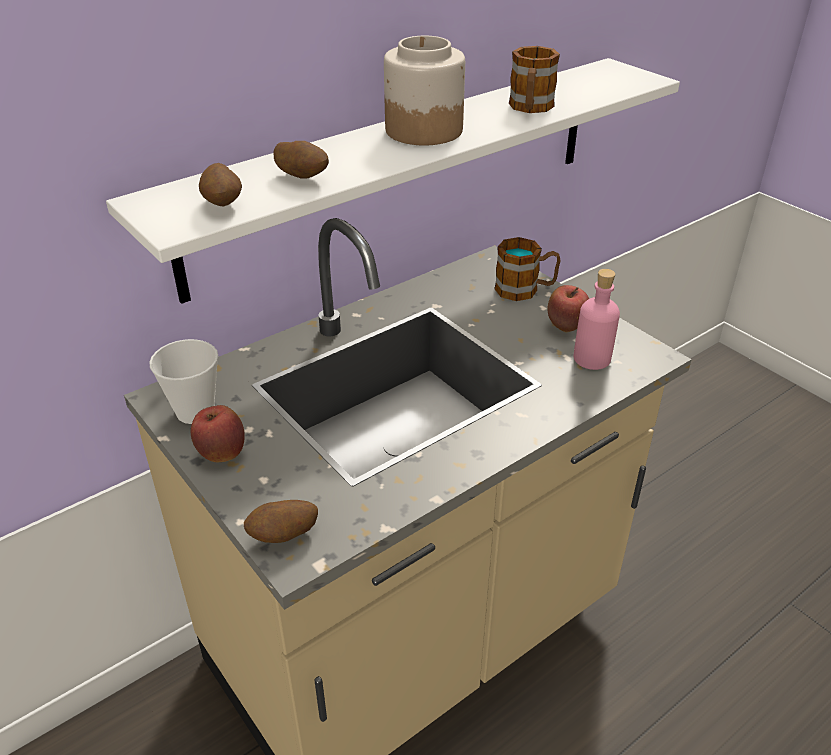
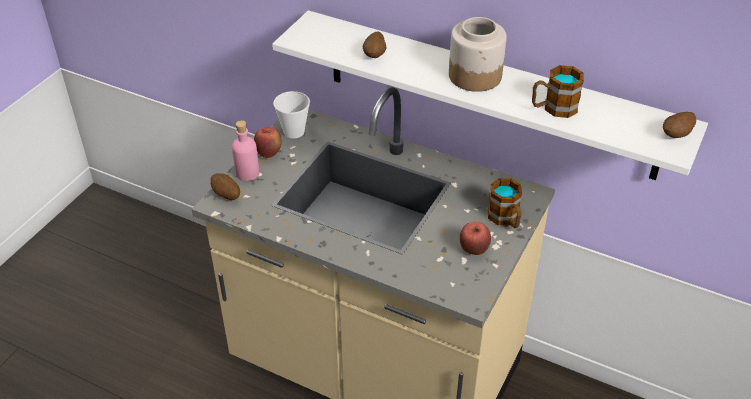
camera: 65 degrees right, 5 degrees up
(223, 204) = (326, 43): potato -> potato (676, 135)
(592, 358) = (446, 270): pink bottle -> pink bottle (247, 173)

